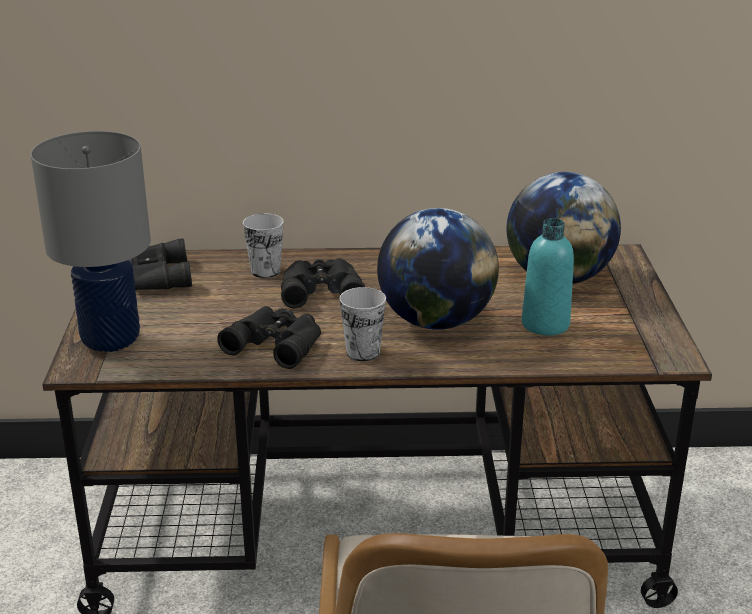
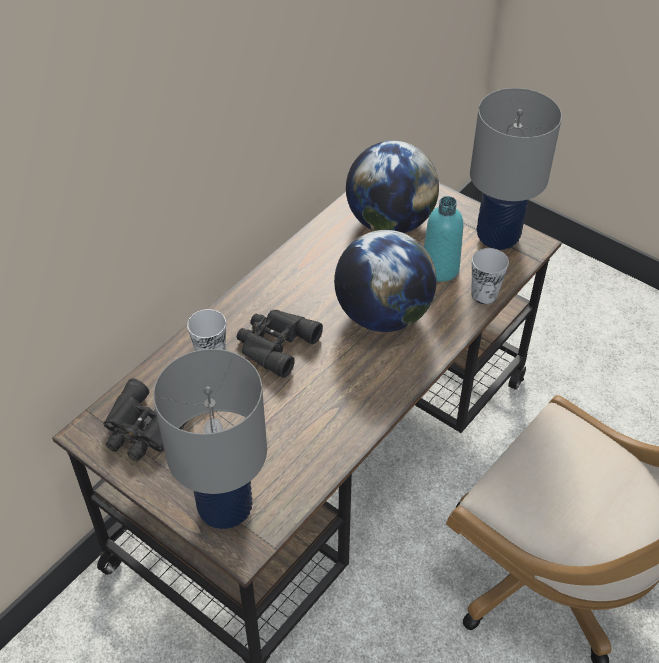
camera: 50 degrees left, 20 degrees up
(277, 343) = (326, 413): black binoculars -> none
(363, 352) = (385, 376): cup -> cup (484, 295)
(642, 337) = (497, 239): none -> grey table lamp

